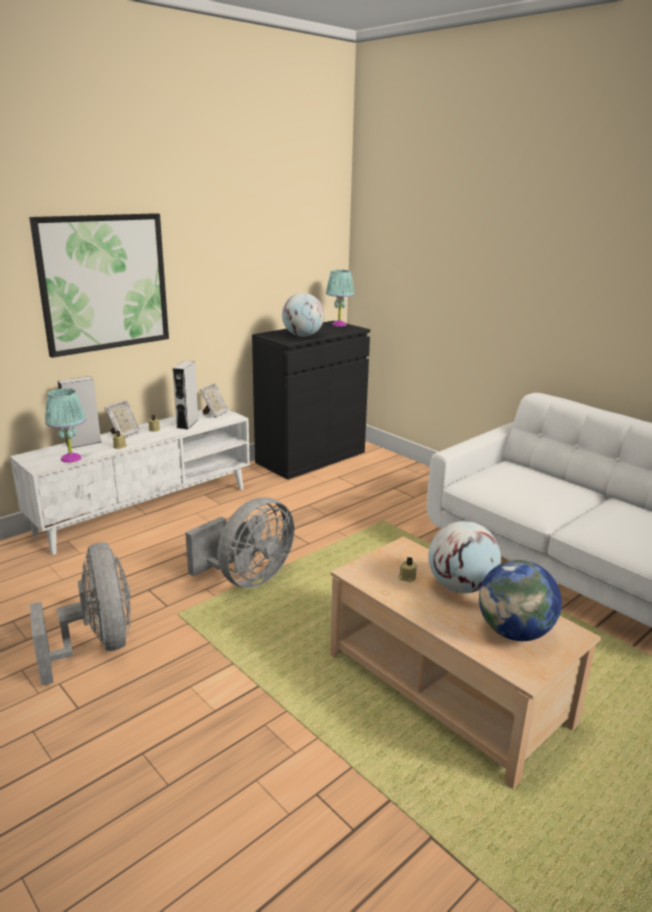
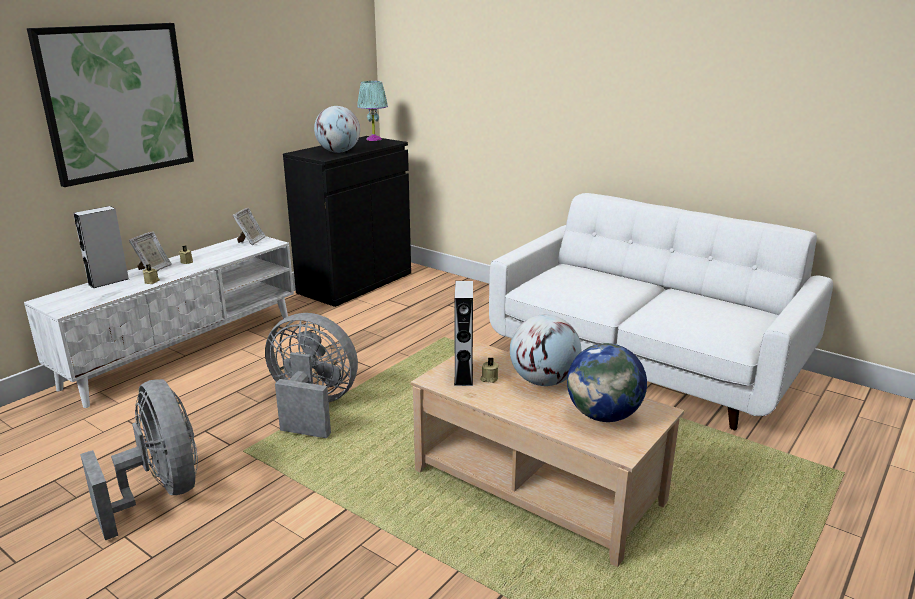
camera: 10 degrees left, 0 degrees up
(70, 458) = (97, 298): turquoise table lamp -> none
(187, 423) = (223, 253): grey speaker -> grey speaker (463, 374)
(247, 578) = (312, 408): grey fan -> grey fan turned 105 degrees counterclockwise

